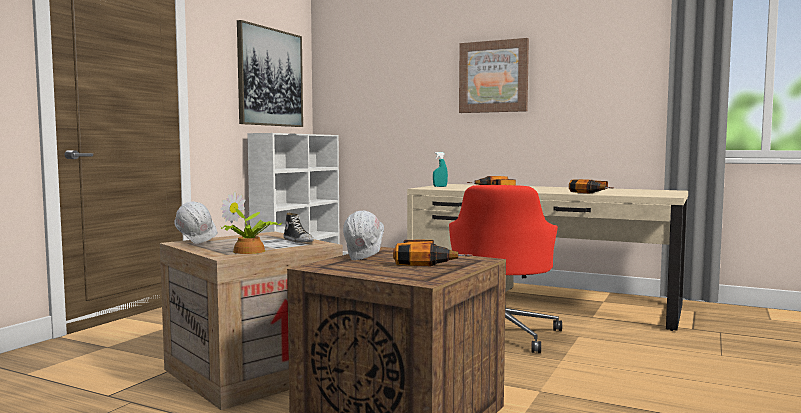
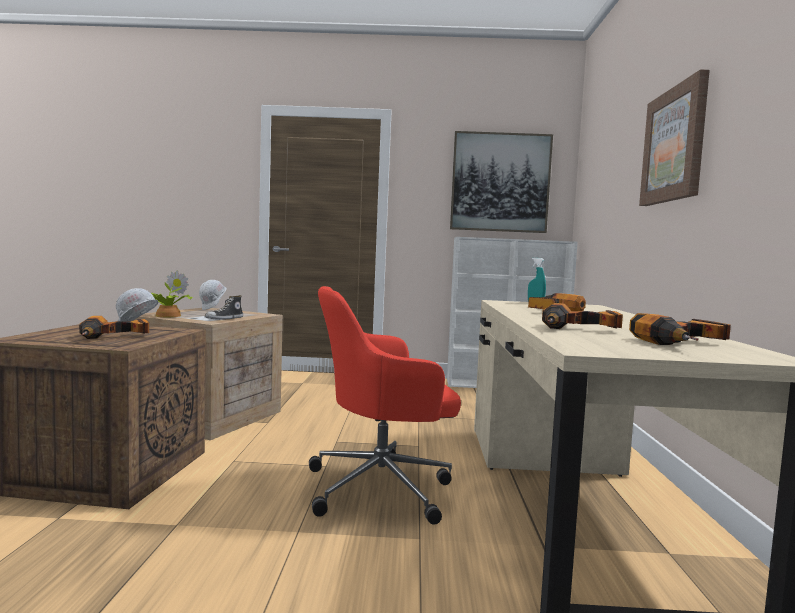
camera: 65 degrees right, 0 degrees up
(638, 191) = (686, 344): none -> power drill

